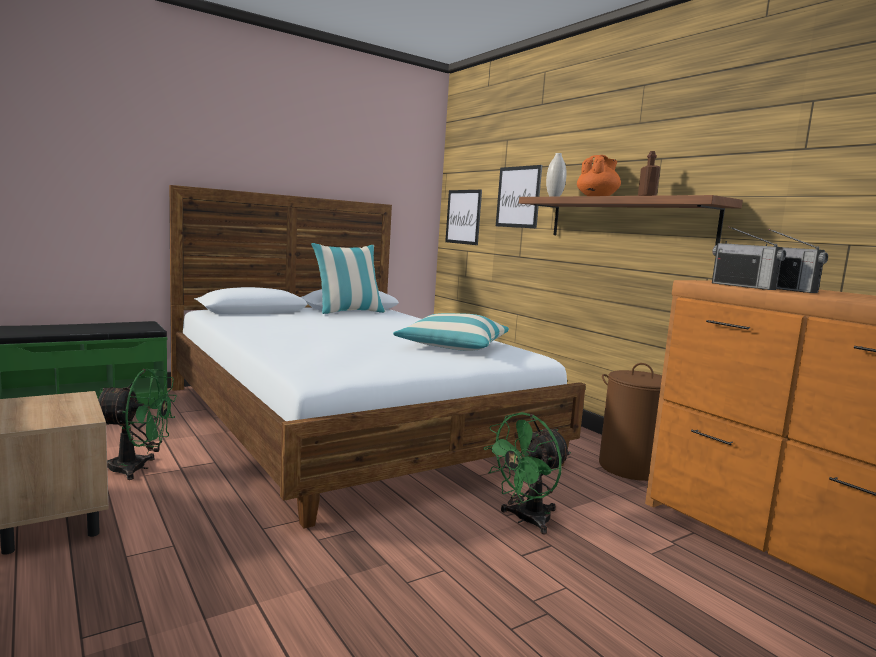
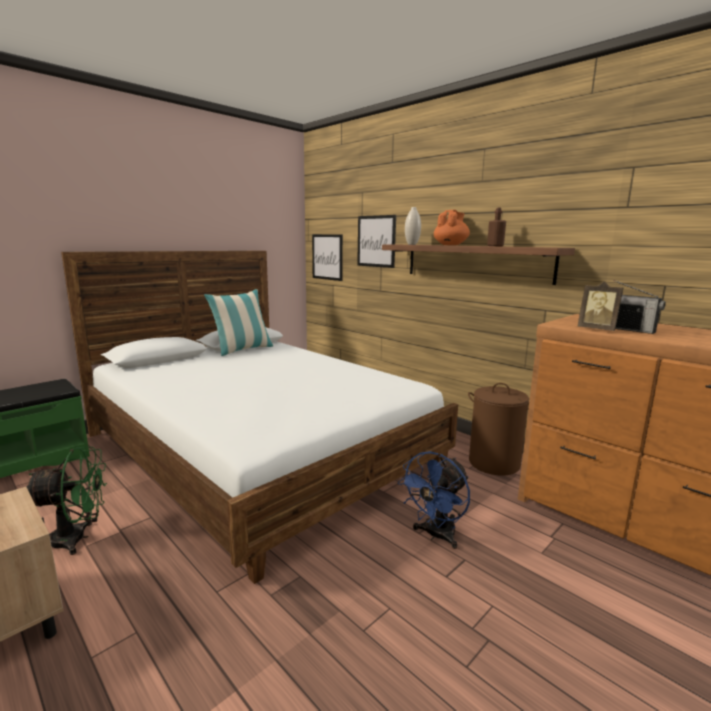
camera: 10 degrees left, 5 degrees up
(452, 346) = (347, 383): pillow -> none
(525, 520) = (436, 535): green fan -> blue fan
(743, 286) = (597, 329): radio -> picture frame

